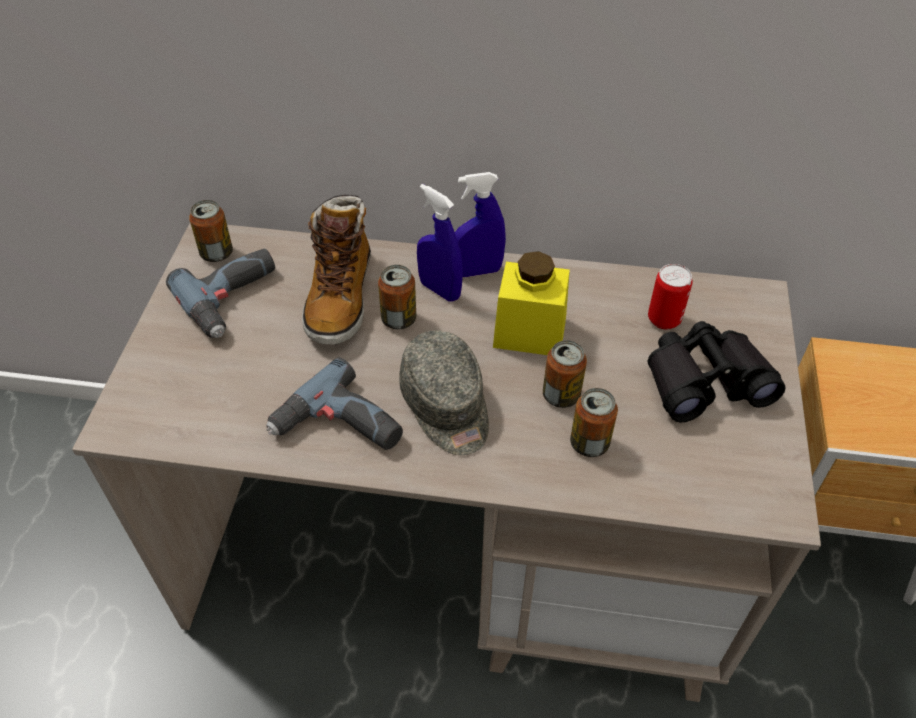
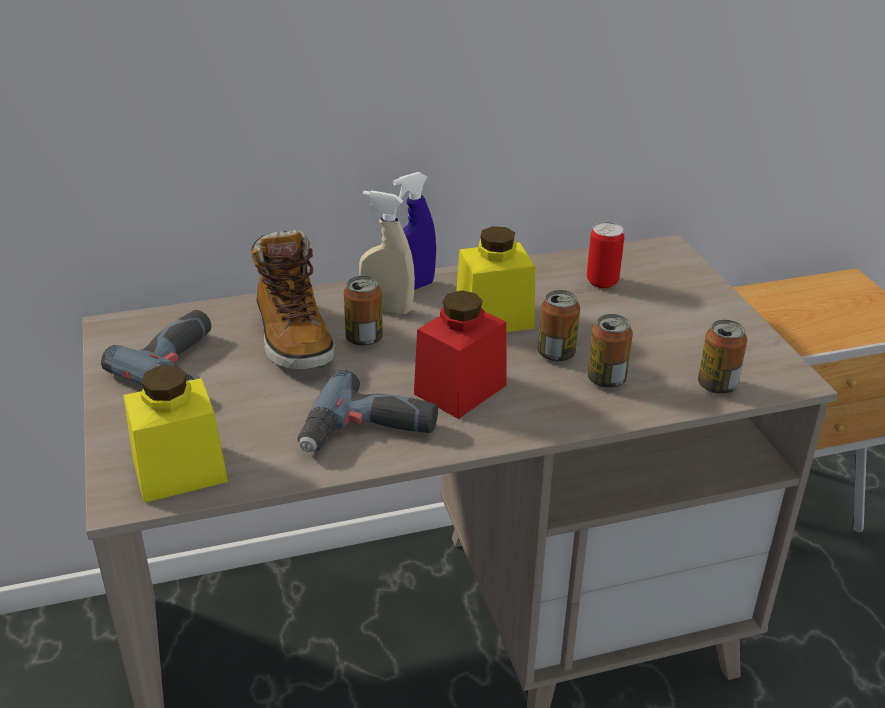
camera: 25 degrees left, 15 degrees down
(170, 414) = (180, 471): none -> yellow jar
(217, 253) = (133, 335): can -> can (717, 385)
(440, 290) = (387, 309): blue spray bottle -> beige spray bottle
(447, 407) = (460, 389): grey cap -> red jar
(705, 381) = (668, 313): black binoculars -> none

